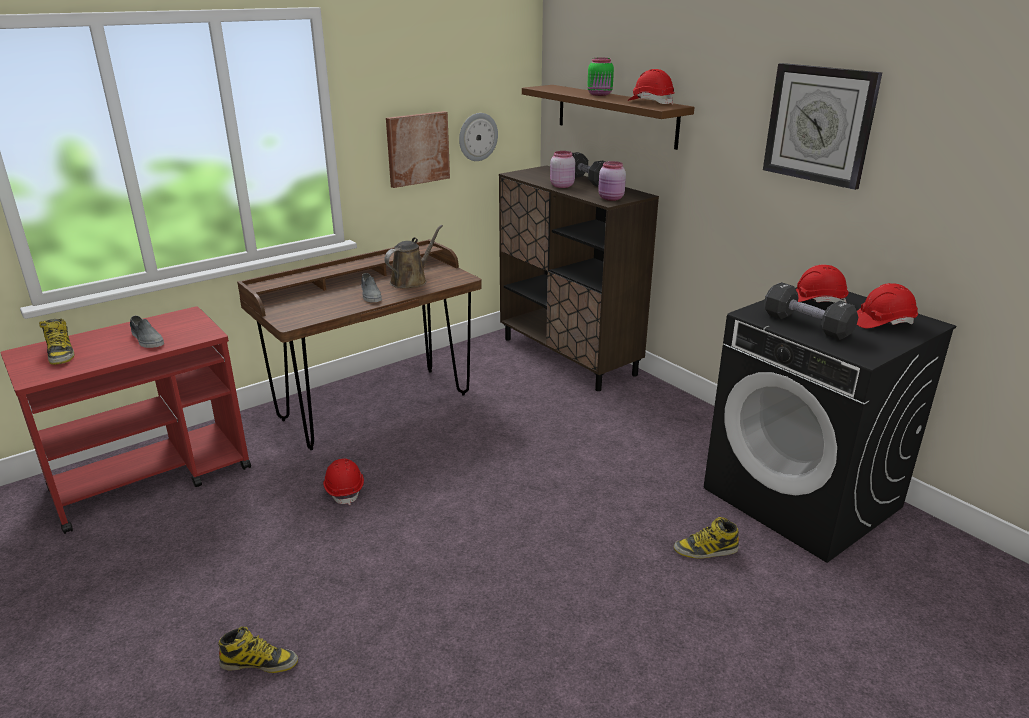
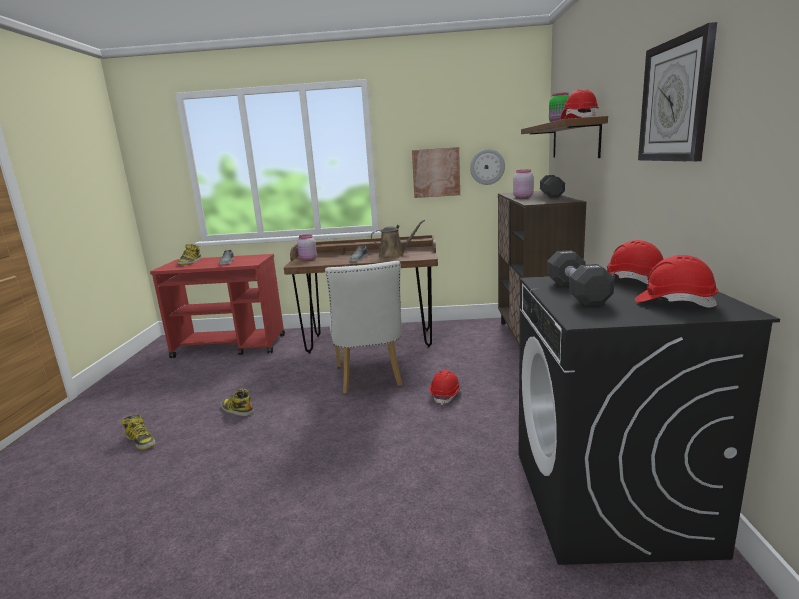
camera: 40 degrees right, 10 degrees down
(344, 489) = (294, 376): red hard hat -> red hard hat (446, 395)
(451, 458) = (370, 378): none -> white chair
(611, 198) = (540, 202): pink jar -> pink jar (307, 259)
(705, 550) = (456, 500): boot -> boot (237, 410)

